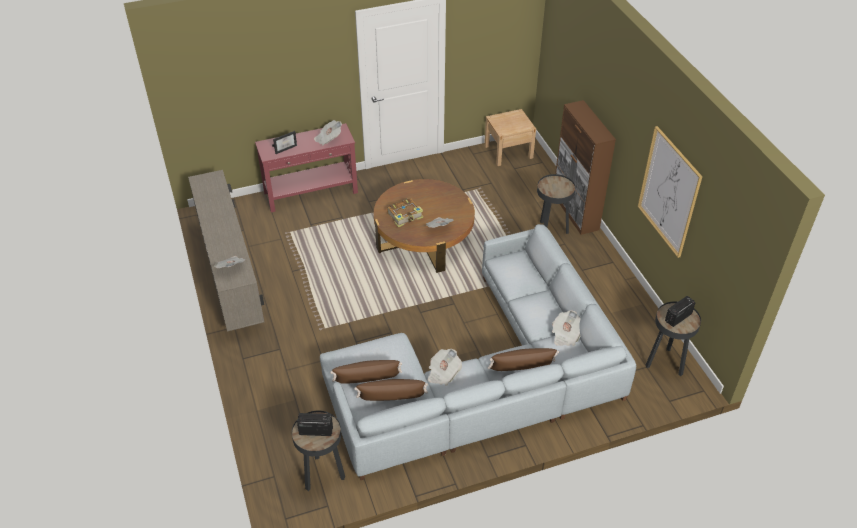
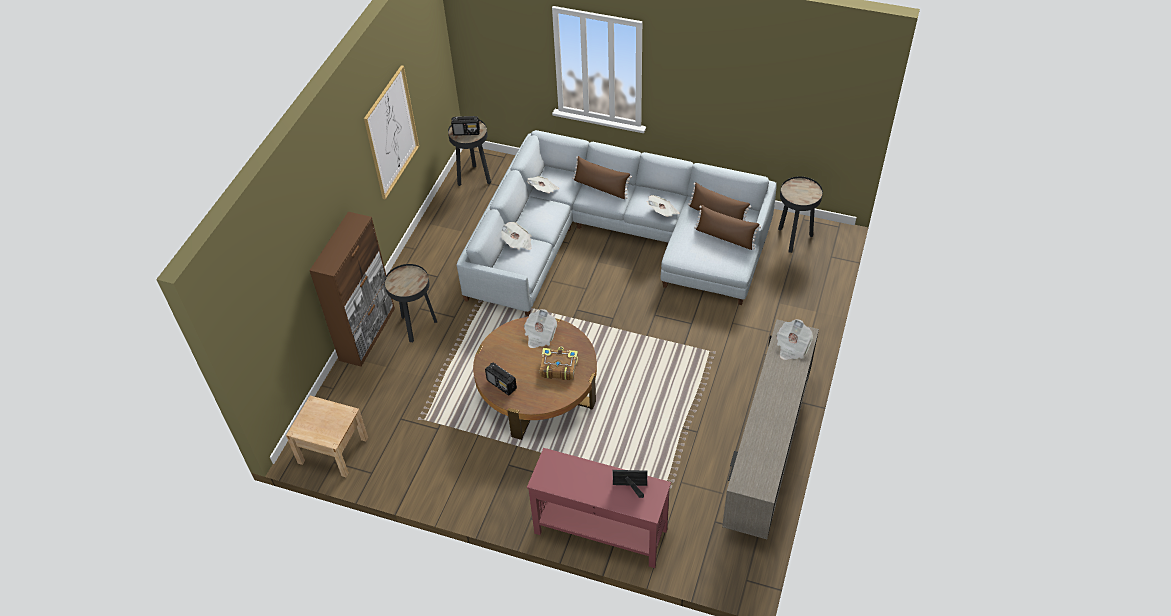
camera: 140 degrees left, 5 degrees up
(315, 430) = (801, 193): radio -> radio (502, 385)
(328, 139) = (568, 471): newspaper -> newspaper (517, 242)

